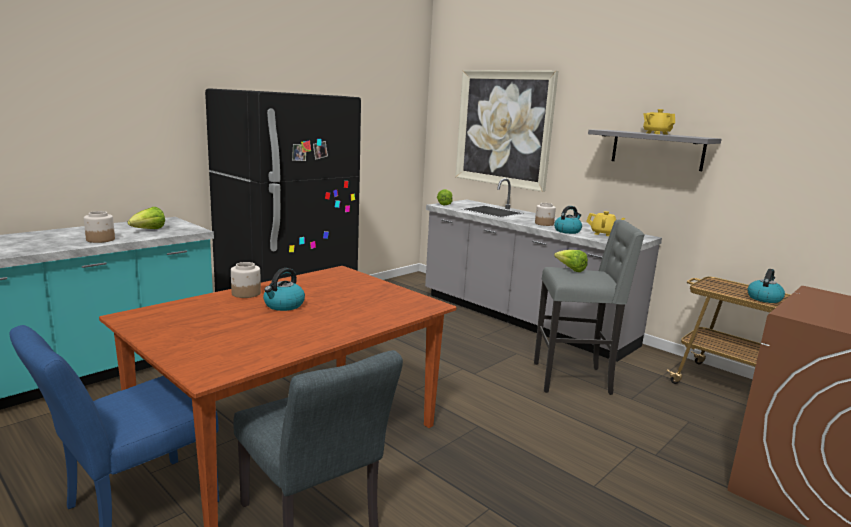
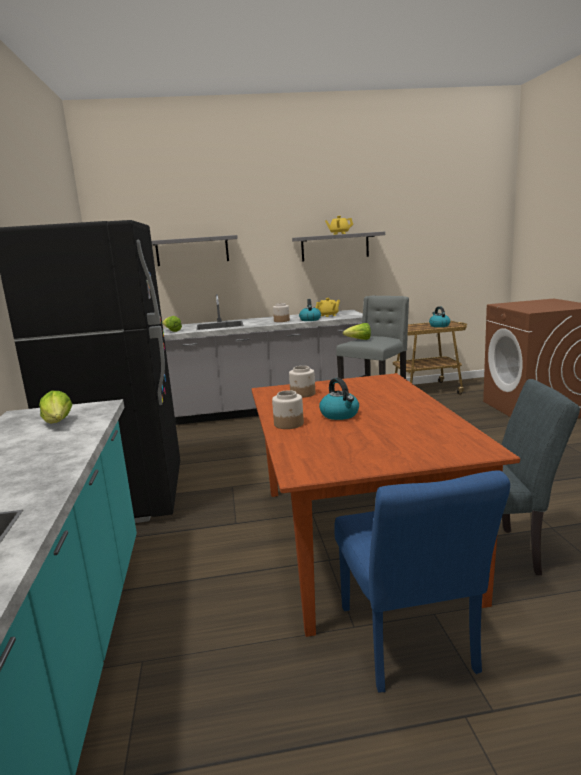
camera: 50 degrees left, 0 degrees up
(100, 239) = (62, 446): jar -> jar (303, 394)
(504, 128) = (192, 251): picture -> grey shelf

